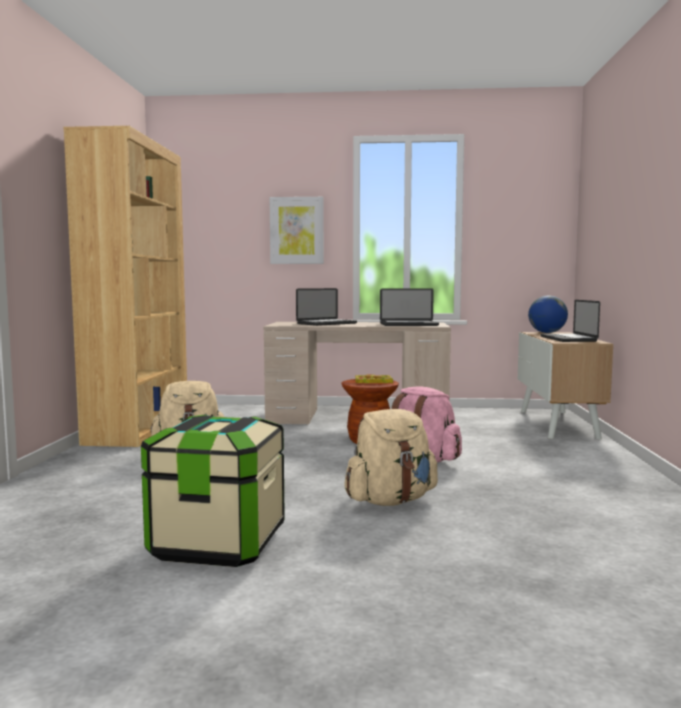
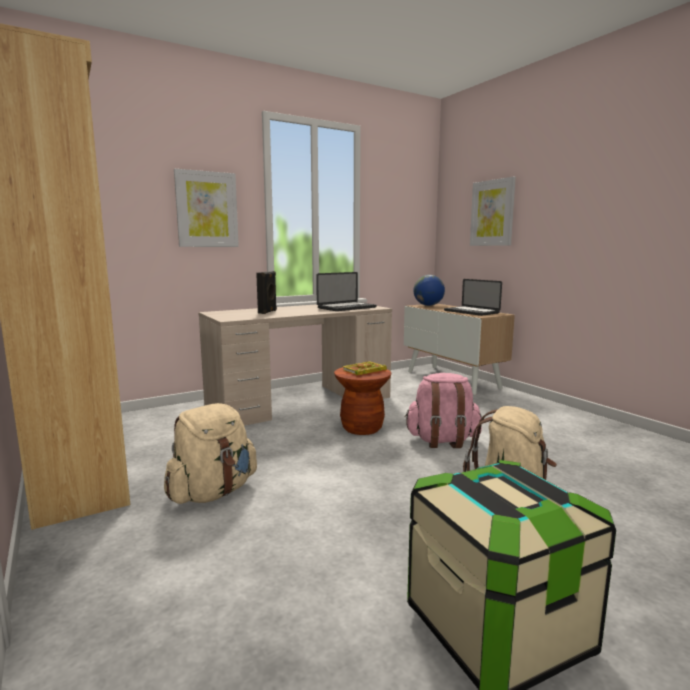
camera: 35 degrees left, 5 degrees up
(326, 323) = (268, 312): laptop -> black speaker
(607, 217) = (492, 213): none -> picture

